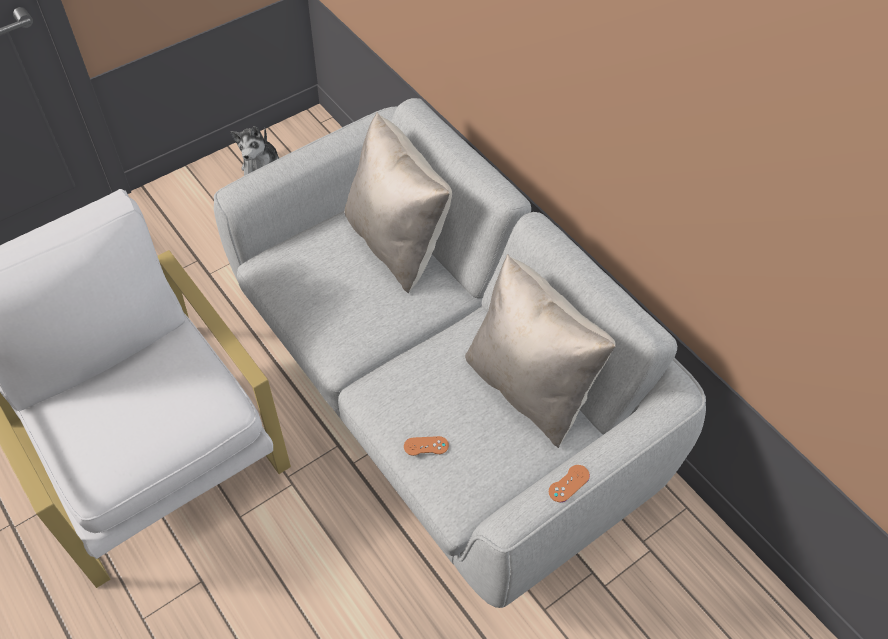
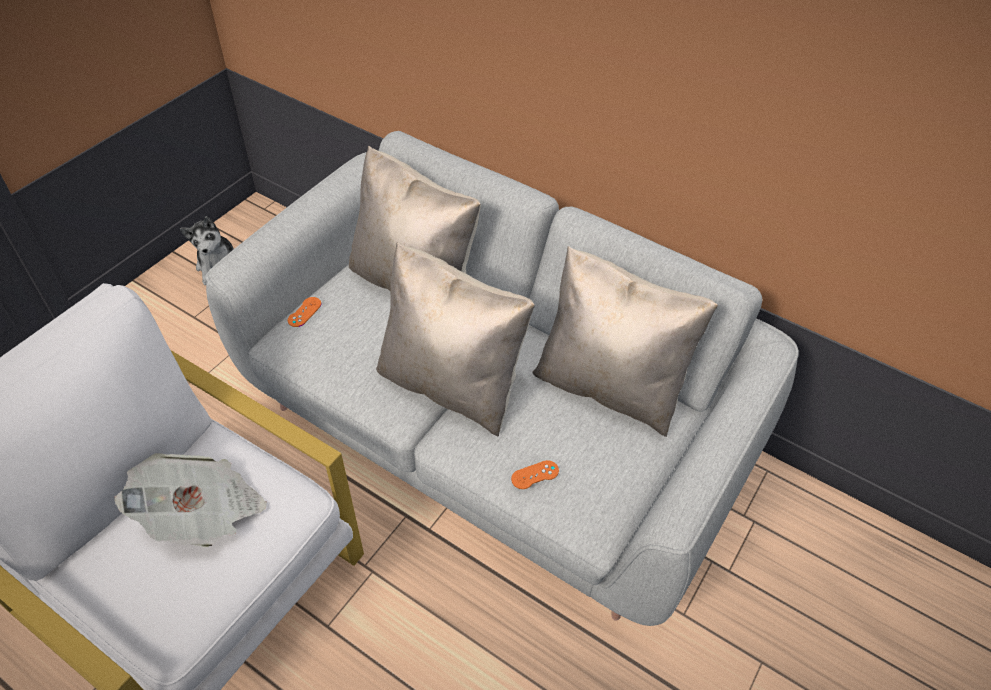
camera: 20 degrees left, 5 degrees down
(150, 396) = (203, 513): none -> newspaper
(391, 344) = (451, 383): none -> beige pillow
(569, 483) = (716, 461): orange game controller -> orange game controller (304, 312)

